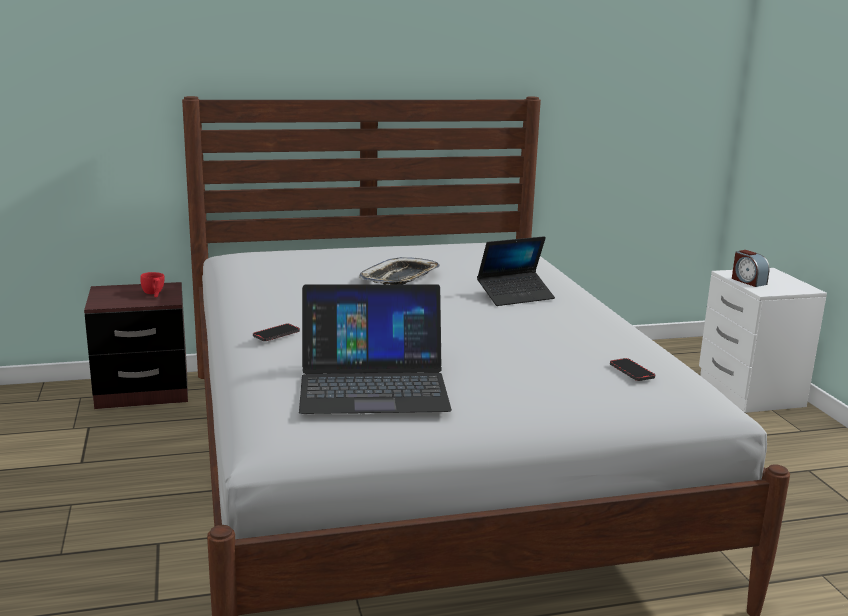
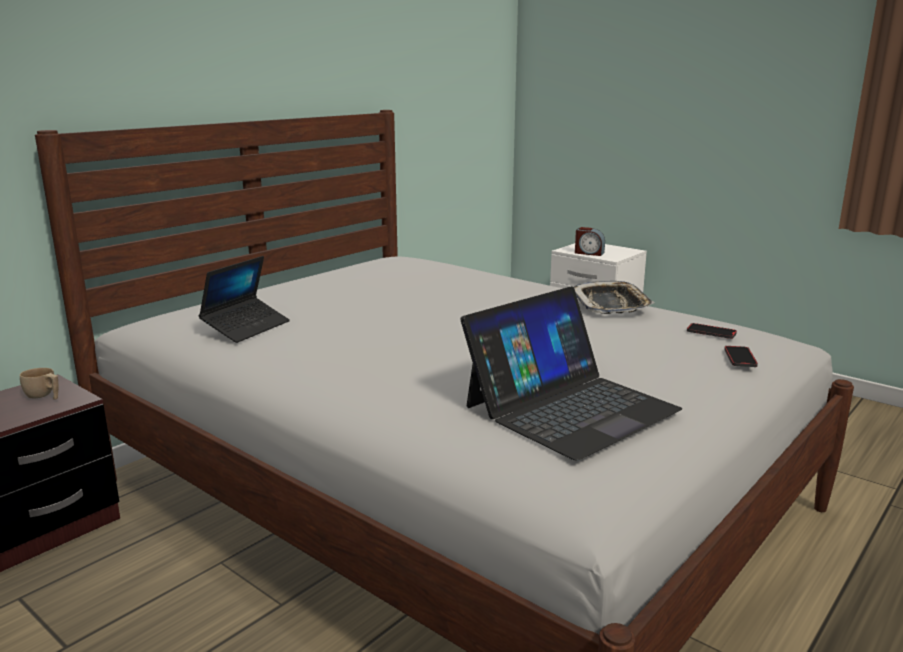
camera: 35 degrees left, 0 degrees up
(153, 294) = (44, 396): red cup -> beige cup
(276, 334) = (379, 389): phone -> phone (740, 358)
(400, 278) = (381, 304): tray -> tray (611, 304)
(515, 296) = (507, 296): laptop -> laptop (246, 327)

